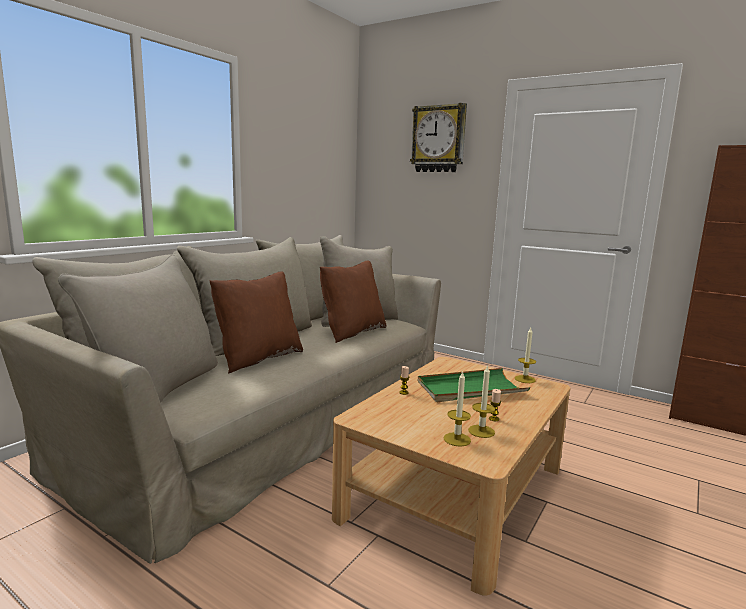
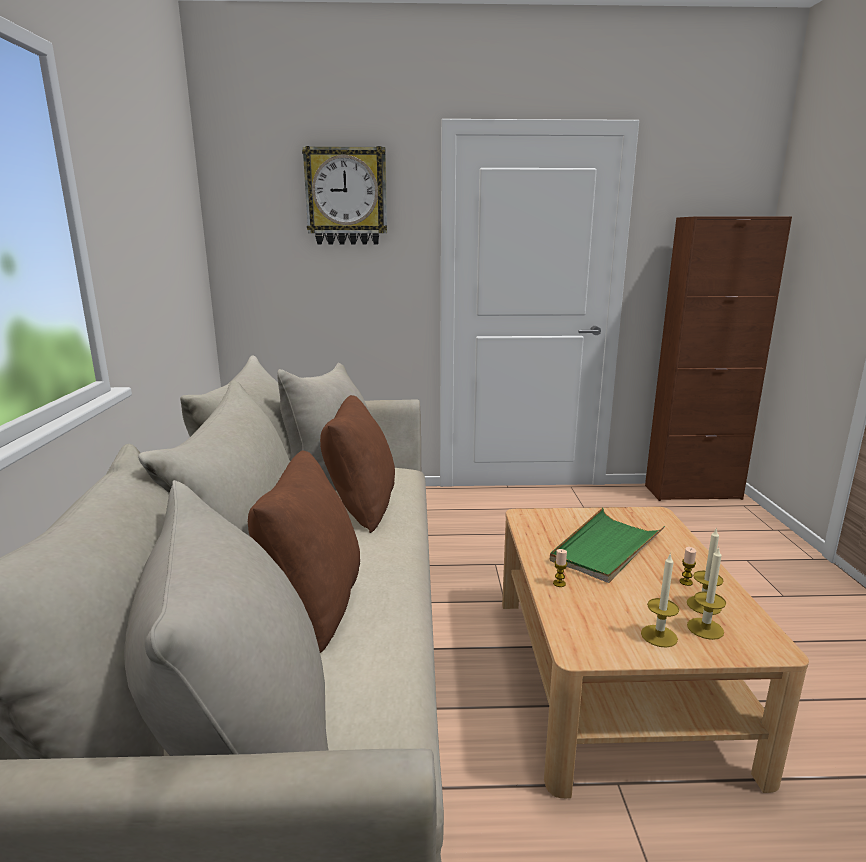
camera: 35 degrees left, 5 degrees up
(525, 379) = (624, 514): candle -> candle (659, 636)

